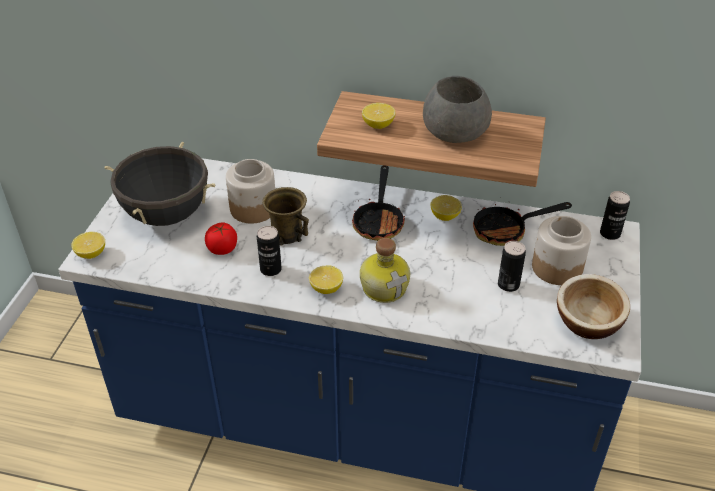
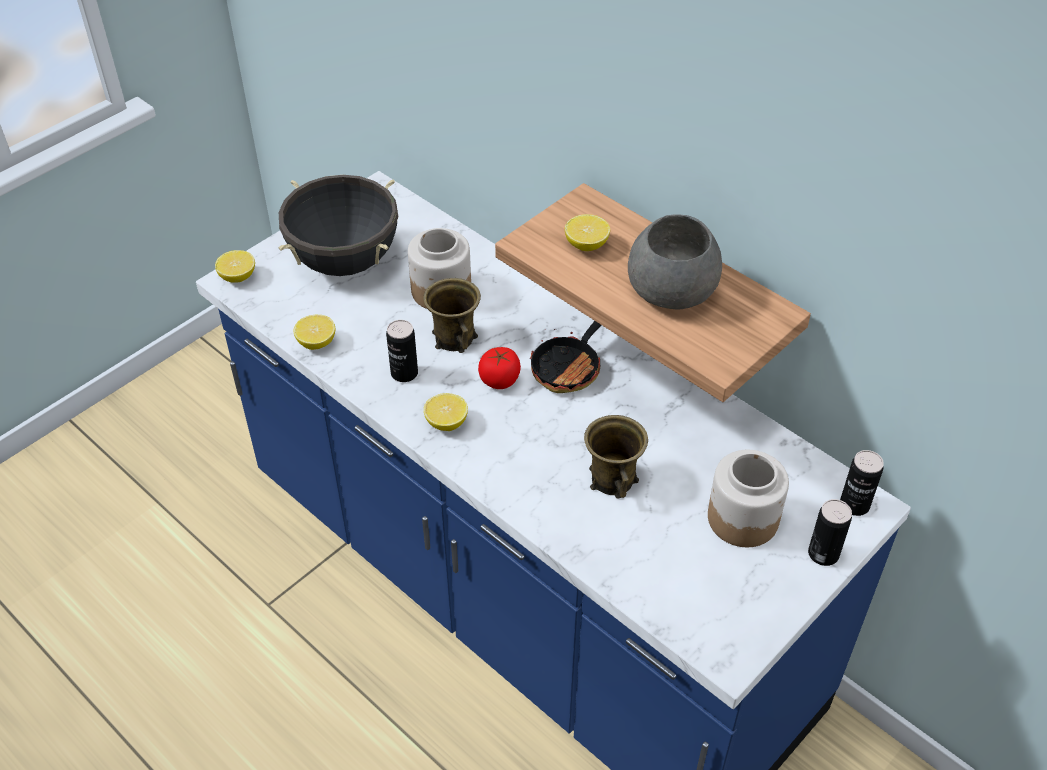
camera: 30 degrees right, 5 degrees up
(222, 248) = (372, 326): tomato -> tomato (499, 380)
(385, 287) = (513, 450): bottle -> none
(445, 216) = (657, 391): lemon -> lemon (316, 342)
(462, 277) = (613, 479): none -> brown mug
(507, 230) = (720, 443): frying pan -> none
(508, 284) = (662, 513): can -> can (823, 554)
(587, 322) = (721, 605): bowl -> none

